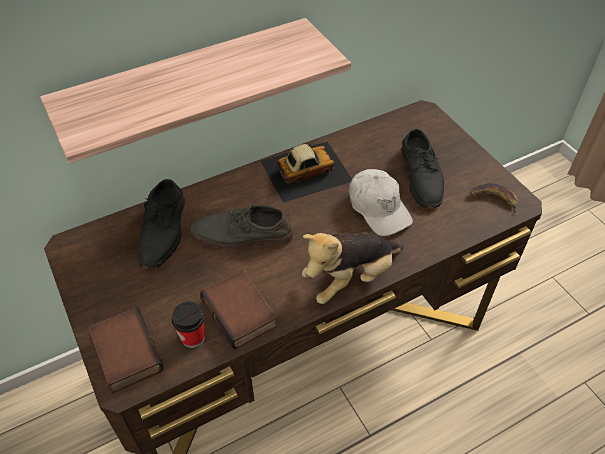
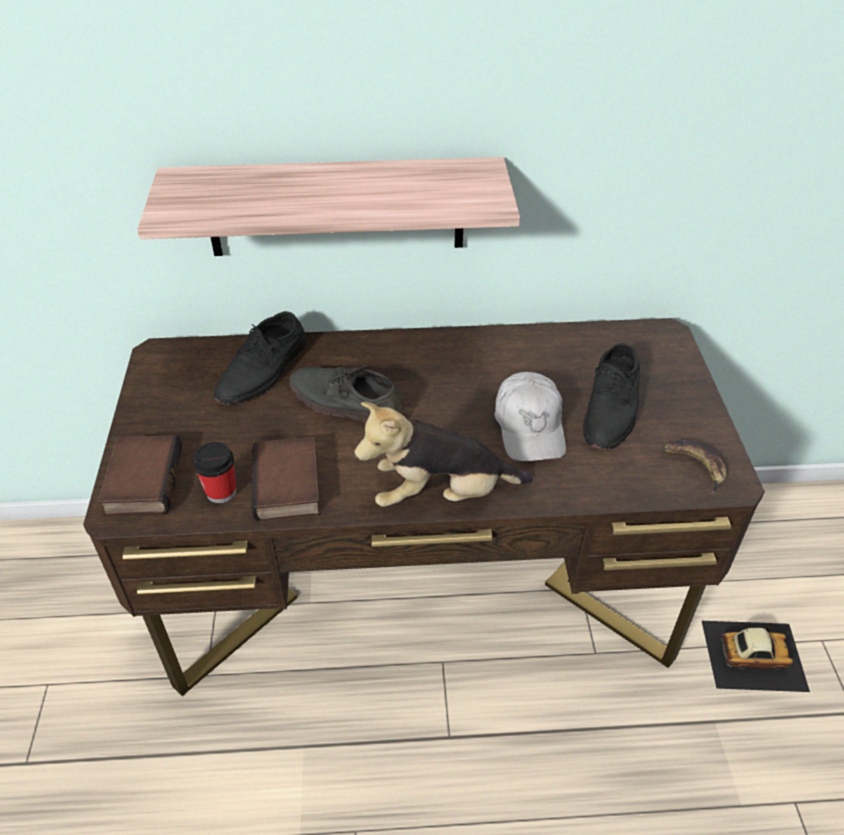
camera: 25 degrees right, 5 degrees down
(305, 170) = (466, 356): toy car -> toy car (753, 654)

